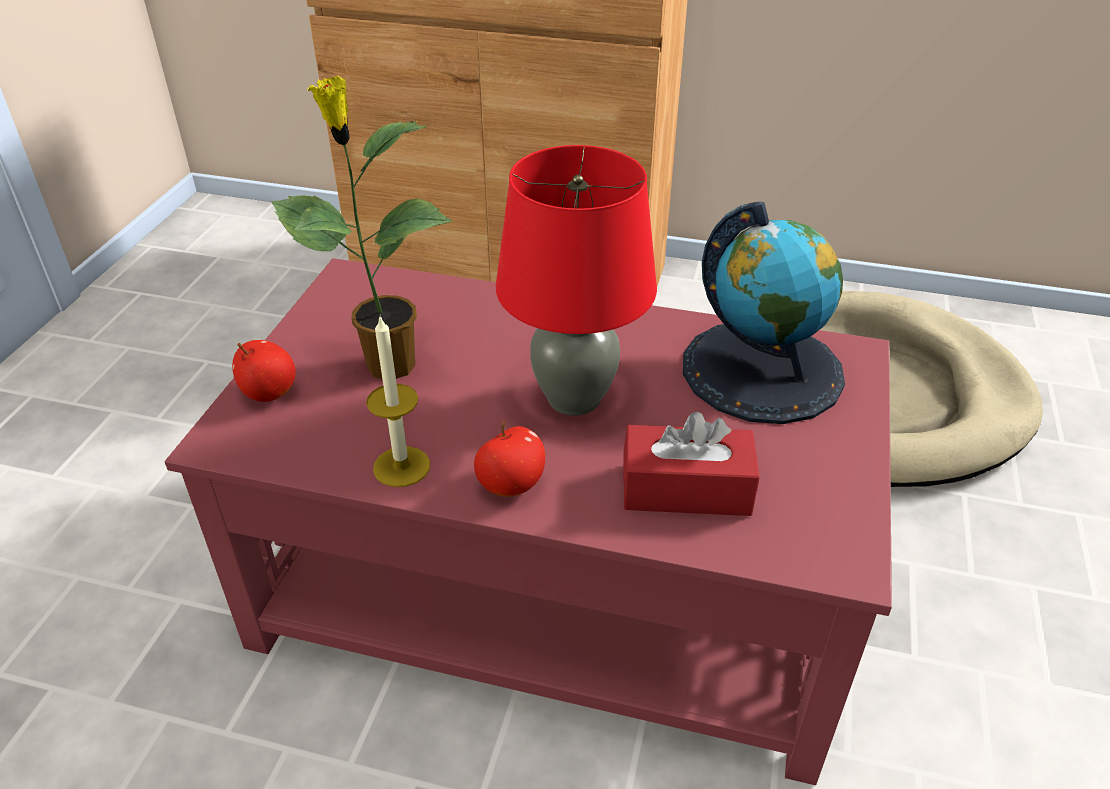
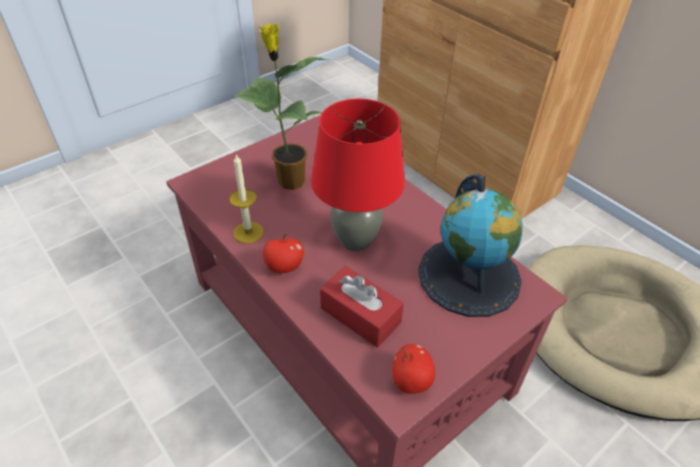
camera: 35 degrees right, 5 degrees up
(269, 393) = (230, 170): apple -> apple (411, 380)

